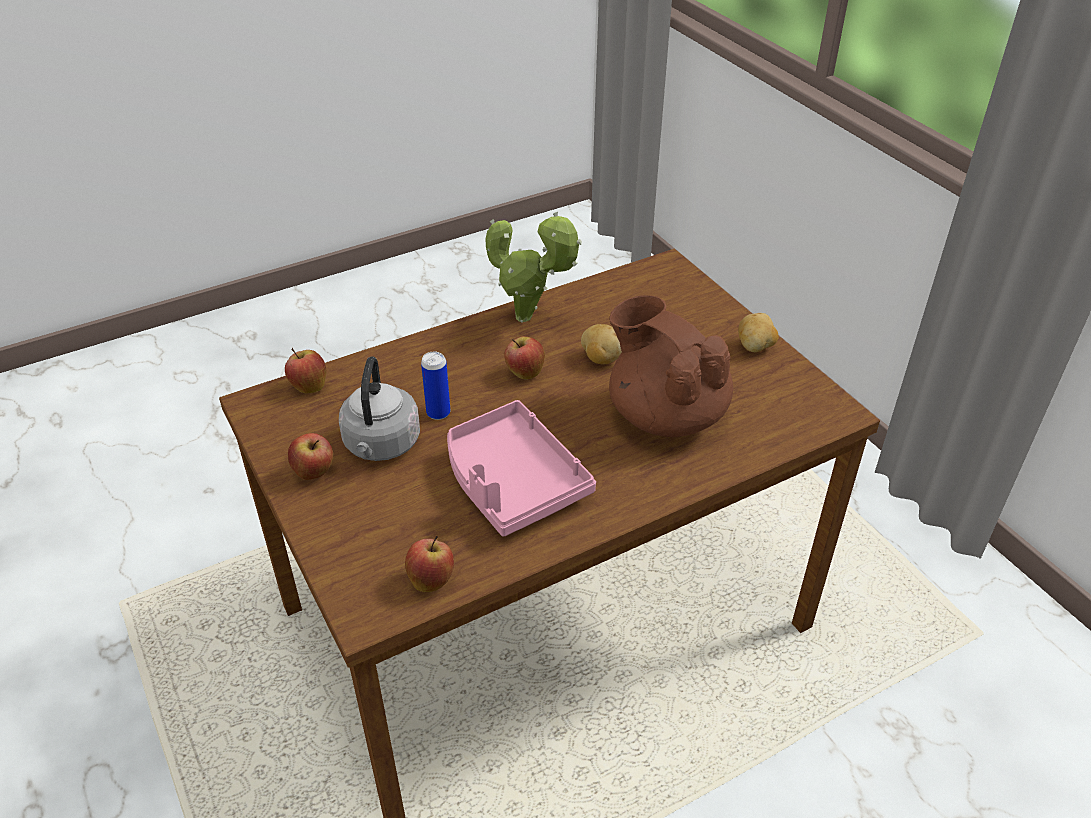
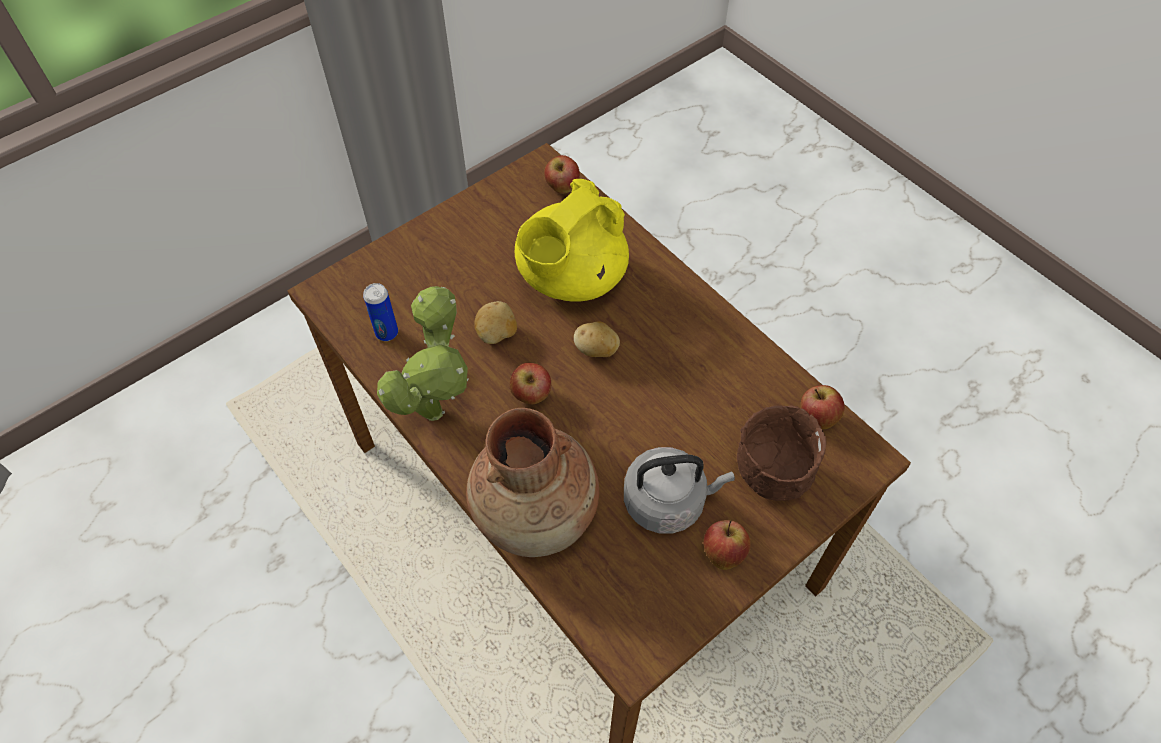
camera: 100 degrees left, 15 degrees up
(309, 386) = (592, 605): apple -> apple (562, 188)
(379, 527) = (773, 474): none -> brown bowl
(404, 365) = (537, 514): none -> brown vase
(438, 413) = (608, 461): can -> can (387, 333)
(512, 482) = (686, 380): pink tray -> none
(665, 414) = (570, 278): brown teapot -> yellow teapot
(755, 347) = (461, 218): potato -> potato (596, 350)

